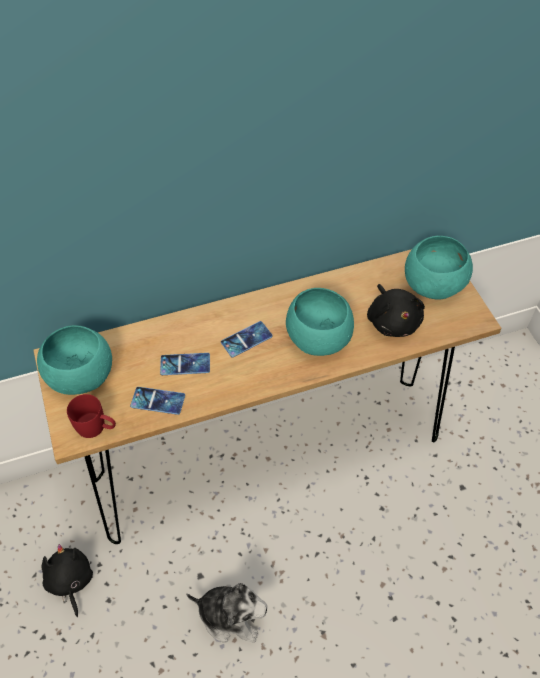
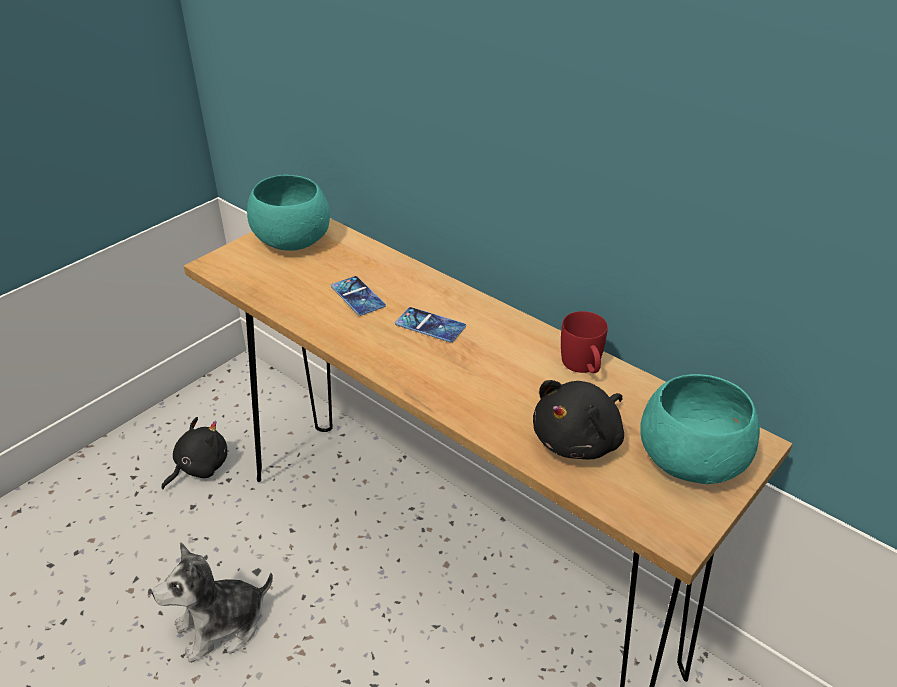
camera: 60 degrees right, 15 degrees down
(96, 428) = (235, 273): red mug -> red mug (583, 367)
(158, 401) = (295, 297): phone -> none
(231, 615) = (222, 625): plush toy -> plush toy turned 75 degrees clockwise
(318, 339) = (482, 382): turquoise bowl -> none

